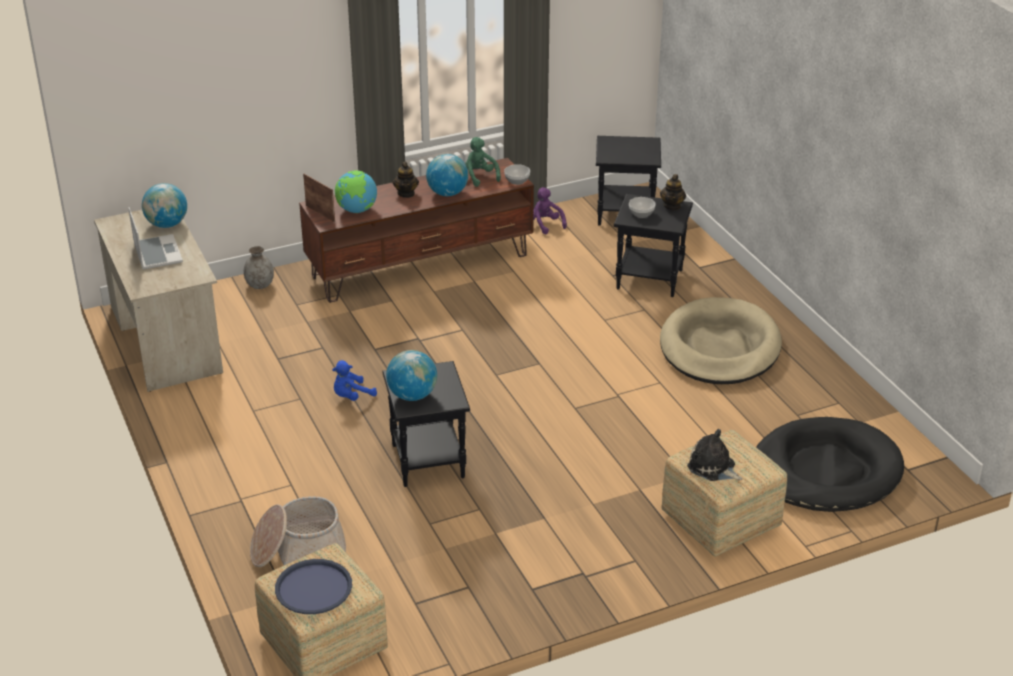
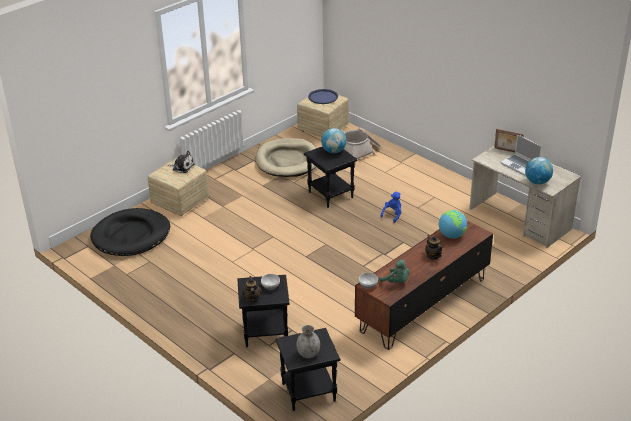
camera: 160 degrees right, 0 degrees up
(259, 285) = (507, 264): grey vase -> grey vase (308, 354)
(321, 213) = (471, 228): picture frame -> picture frame (507, 151)
(447, 193) = (406, 263): globe -> none
(545, 225) = (363, 364): purple plush toy -> none
(719, 347) = (203, 292): beige dog bed -> beige dog bed (287, 161)

